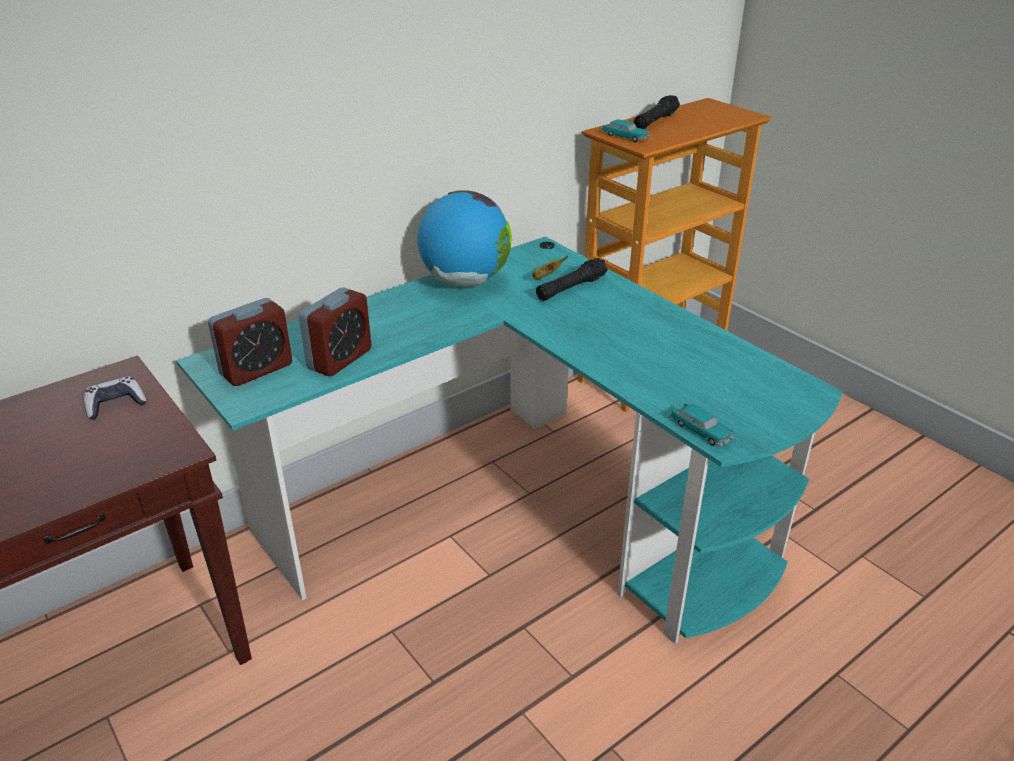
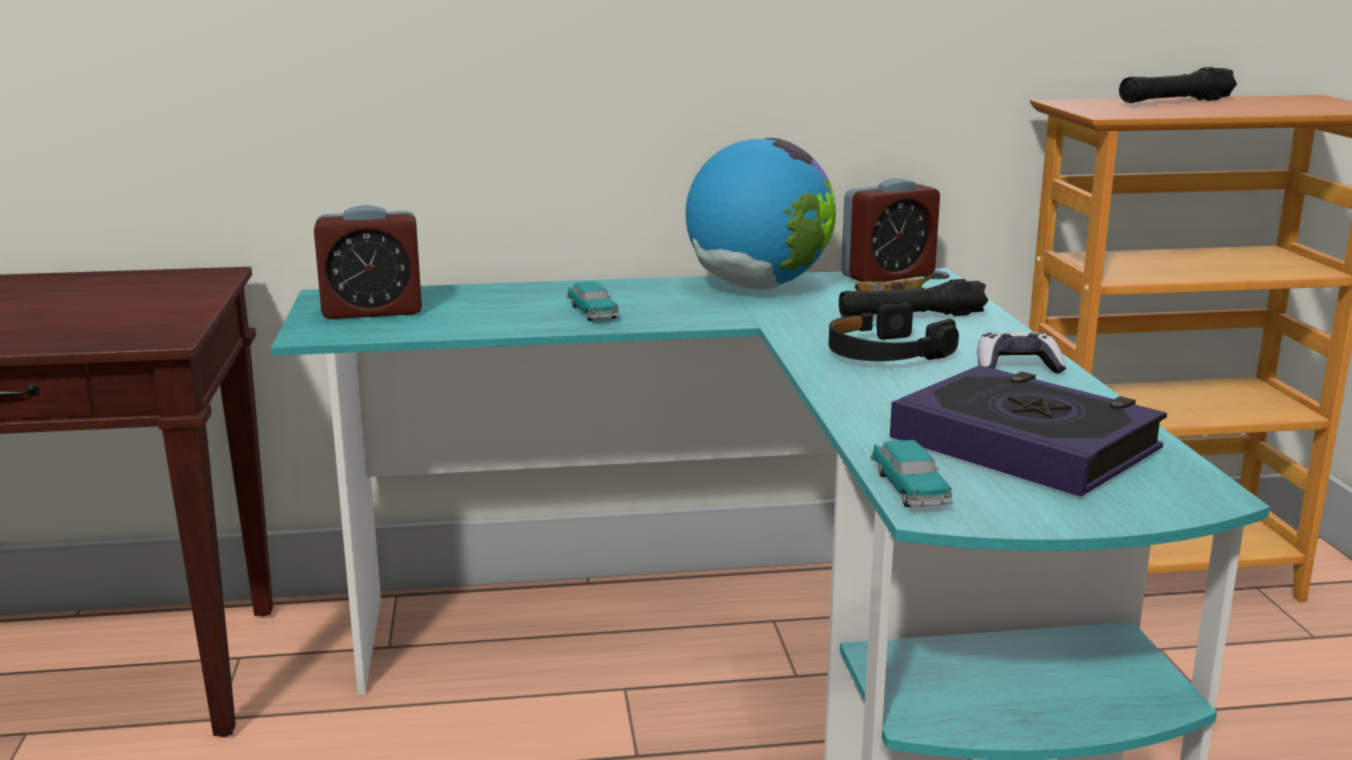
camera: 30 degrees right, 15 degrees down
(116, 405) = (164, 294): game controller -> game controller (1017, 367)
(340, 359) = (483, 321): alarm clock -> alarm clock (887, 276)
(589, 325) = (885, 353): none -> black headphones
(625, 137) = (1091, 107): toy car -> toy car (592, 312)
(717, 380) = (1024, 445): none -> book

